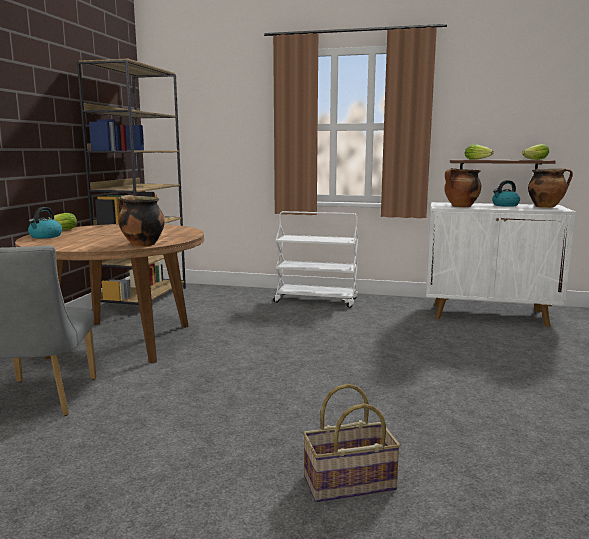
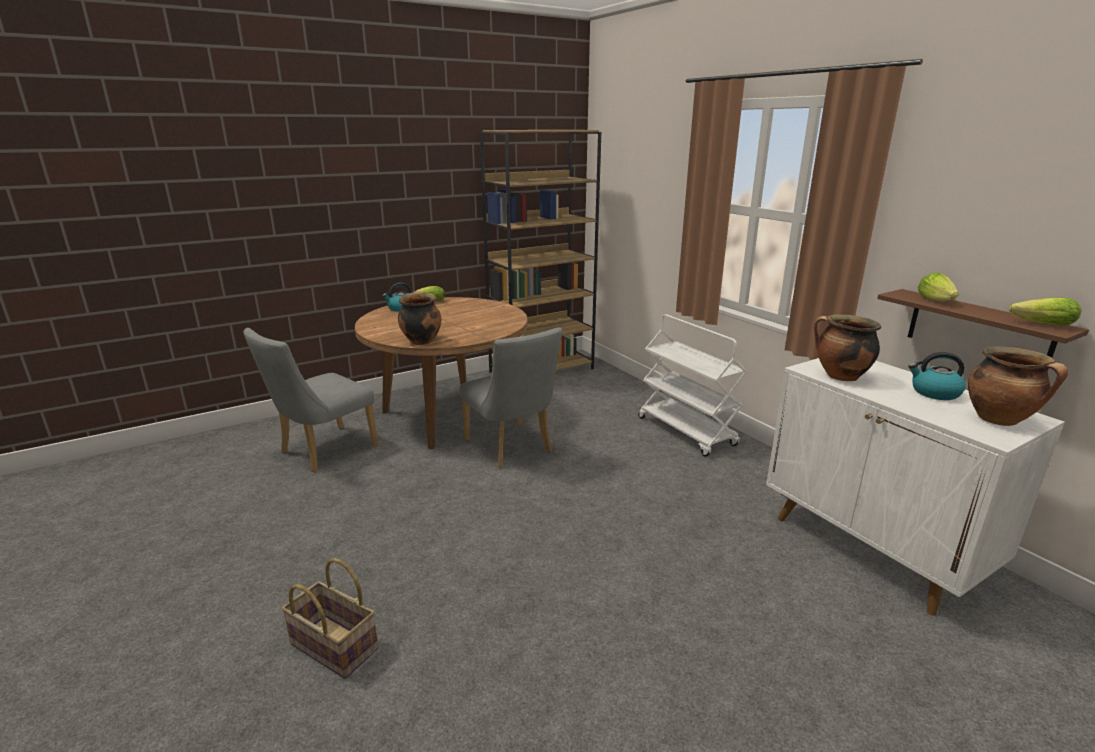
camera: 45 degrees right, 10 degrees up
(223, 341) = (512, 448): none -> grey chair

